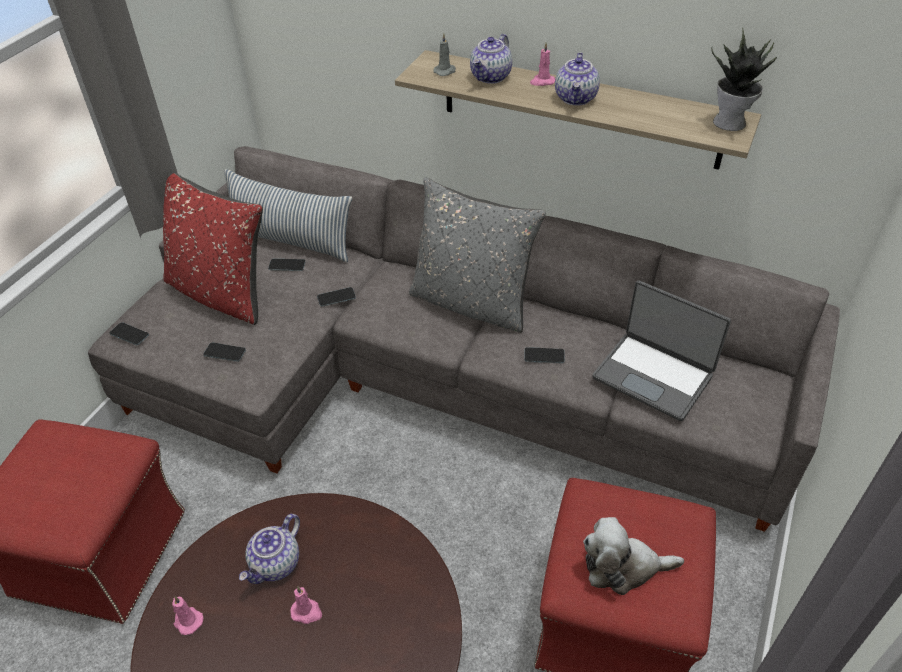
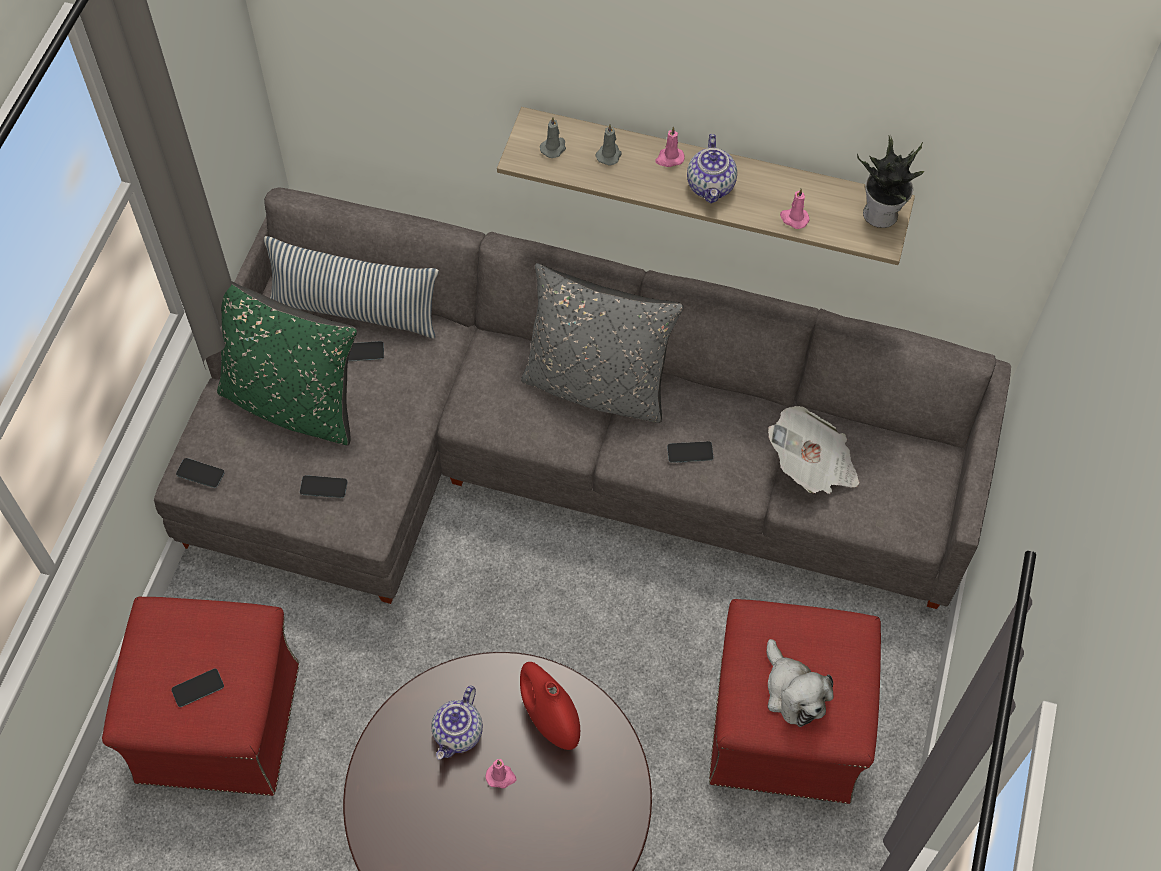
camera: 10 degrees left, 15 degrees up
(187, 620) = (389, 799): pink candle -> pink candle (793, 218)
(221, 293) = (293, 403): red pillow -> green pillow
(336, 297) = (434, 393): phone -> phone (198, 688)
(369, 561) = (549, 719): none -> red vase
(491, 77) = (609, 154): teapot -> grey candle
(623, 567) = (793, 692): plush toy -> plush toy turned 105 degrees counterclockwise
(653, 375) = (812, 465): laptop -> newspaper

